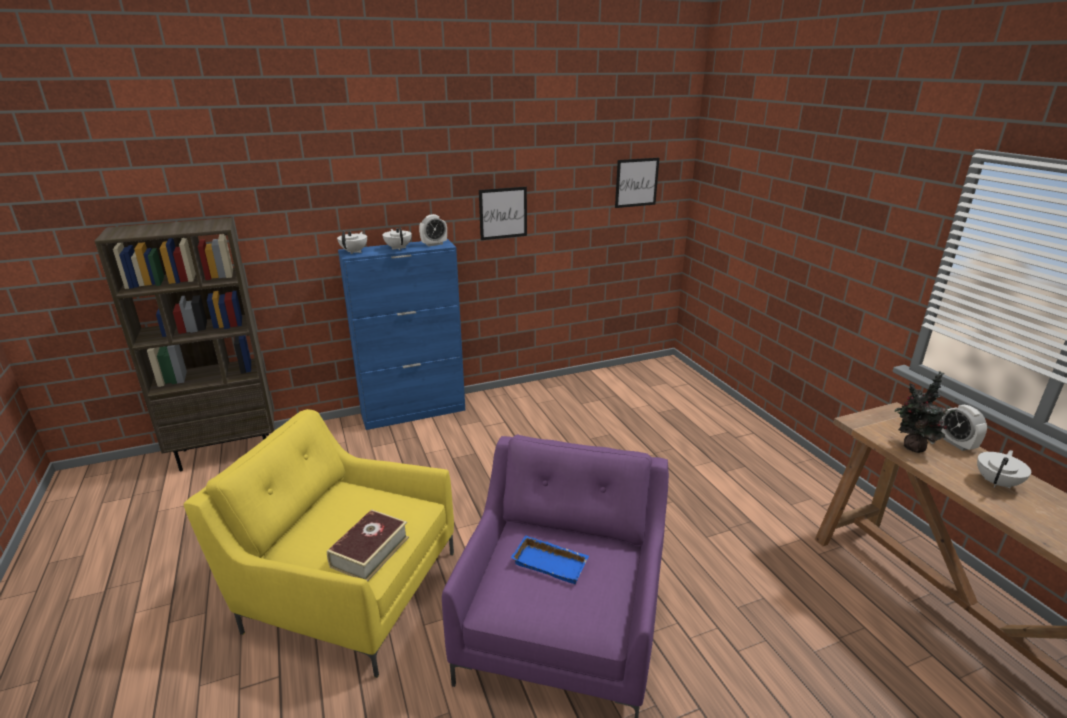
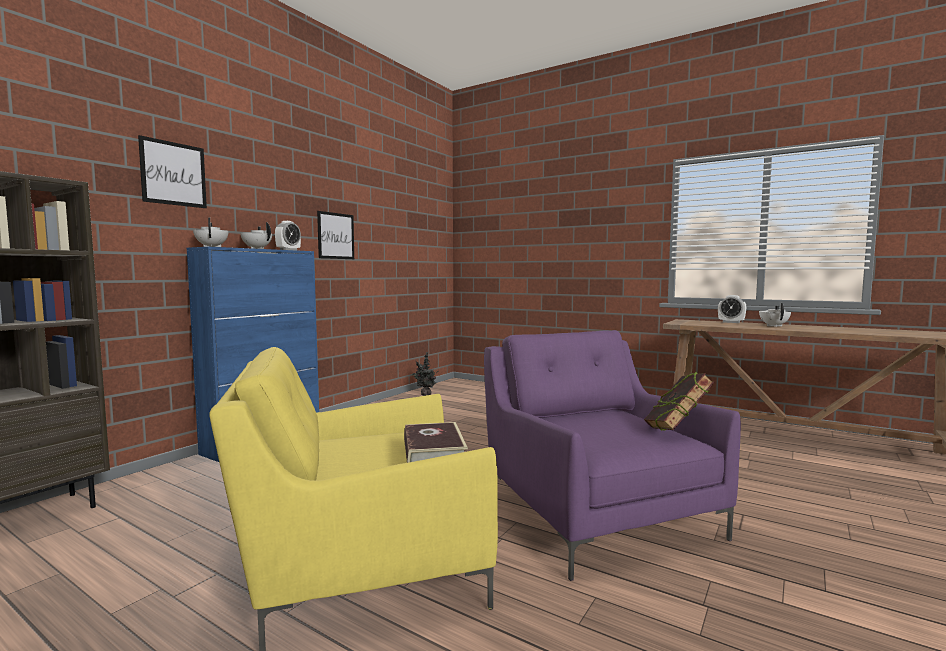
camera: 35 degrees left, 20 degrees down
(551, 563) = (596, 426): blue tray -> none
(609, 610) = (676, 432): none -> book
(636, 182) = (422, 227): picture -> picture (173, 174)
(912, 448) = (719, 324): potted plant -> potted plant (425, 395)

